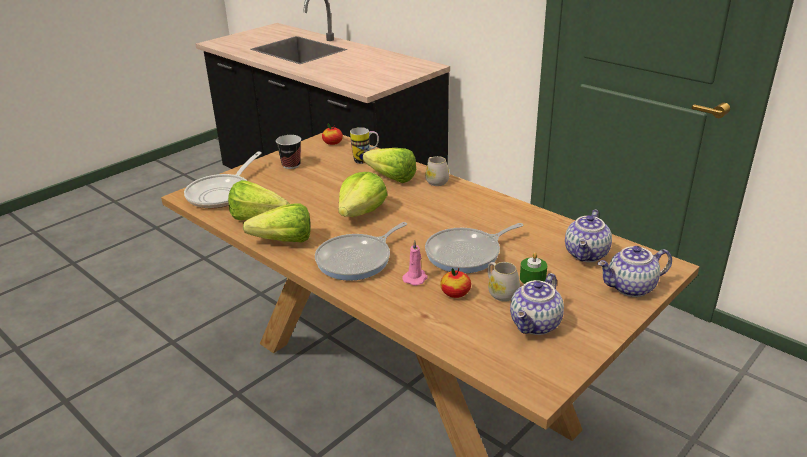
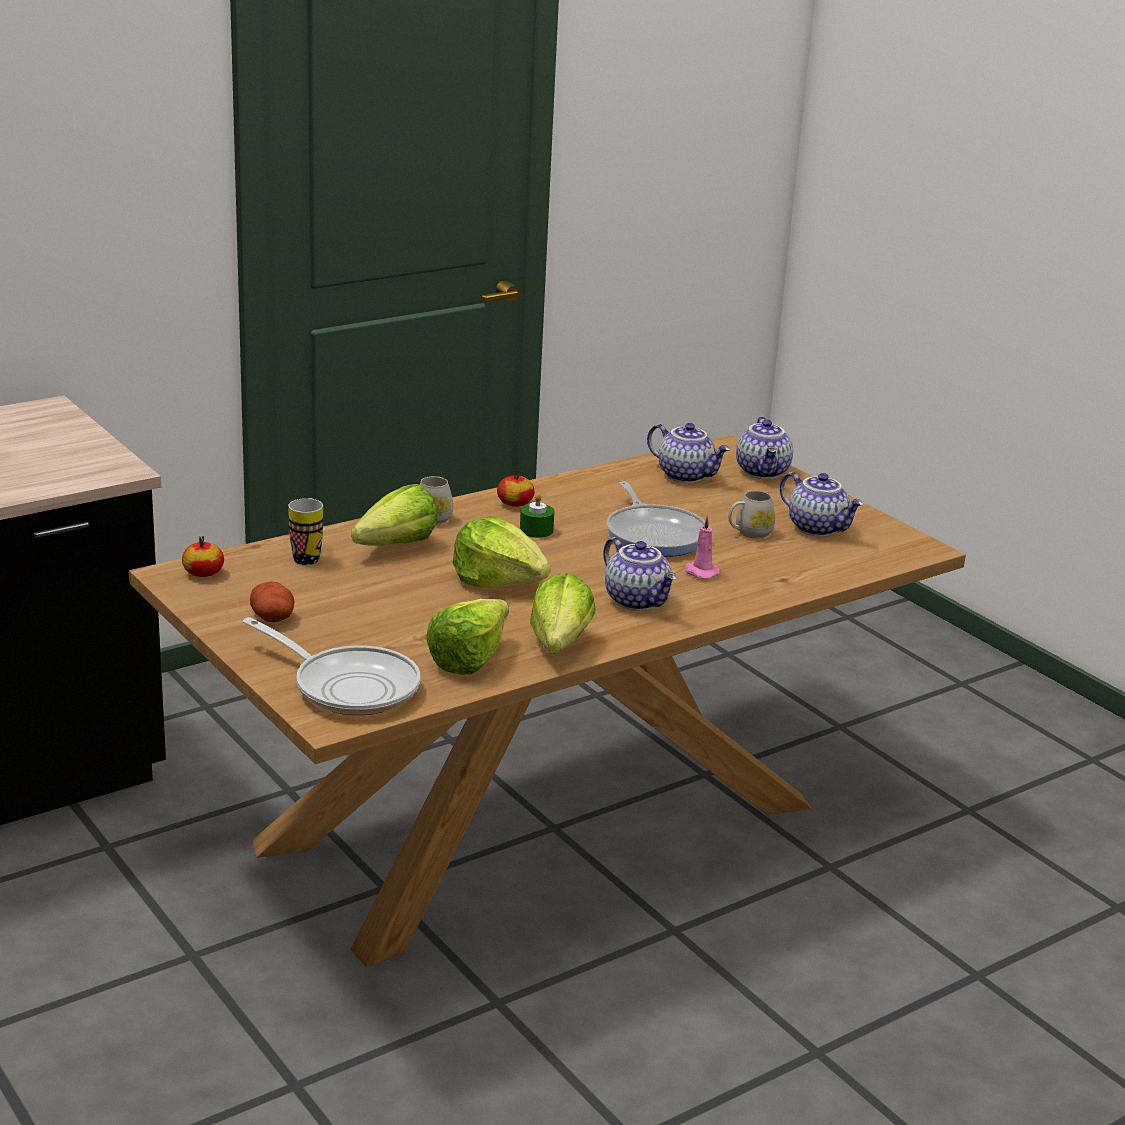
camera: 80 degrees left, 5 degrees down
(291, 165) = (273, 617): cup -> potato
(357, 260) = (638, 601): frying pan -> teapot
(455, 293) = (742, 556): apple -> apple (515, 503)
(532, 278) = (726, 512): green candle -> green candle (536, 530)

